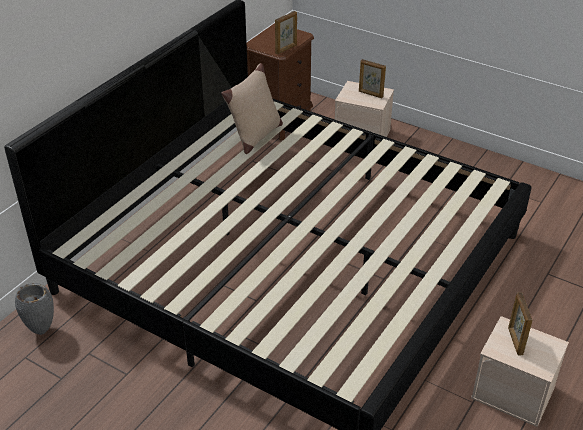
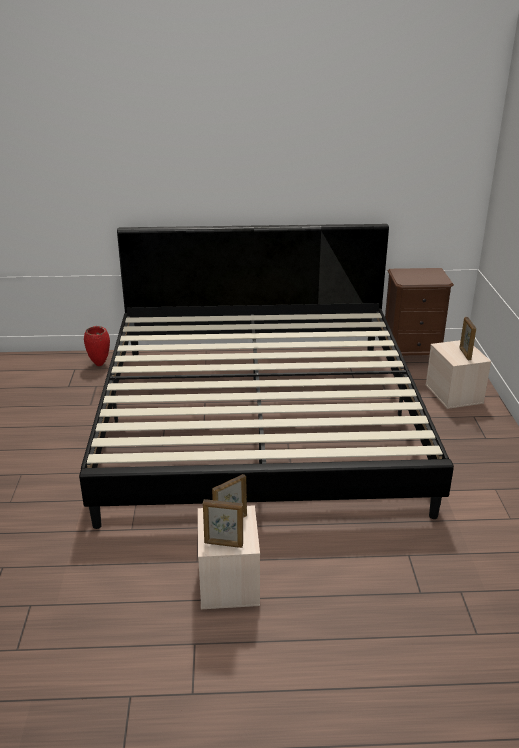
camera: 55 degrees right, 10 degrees down
(42, 331) = (100, 364): grey vase -> red vase
(255, 137) = (329, 330): beige pillow -> none
(286, 49) = (412, 282): picture frame -> picture frame (223, 544)

